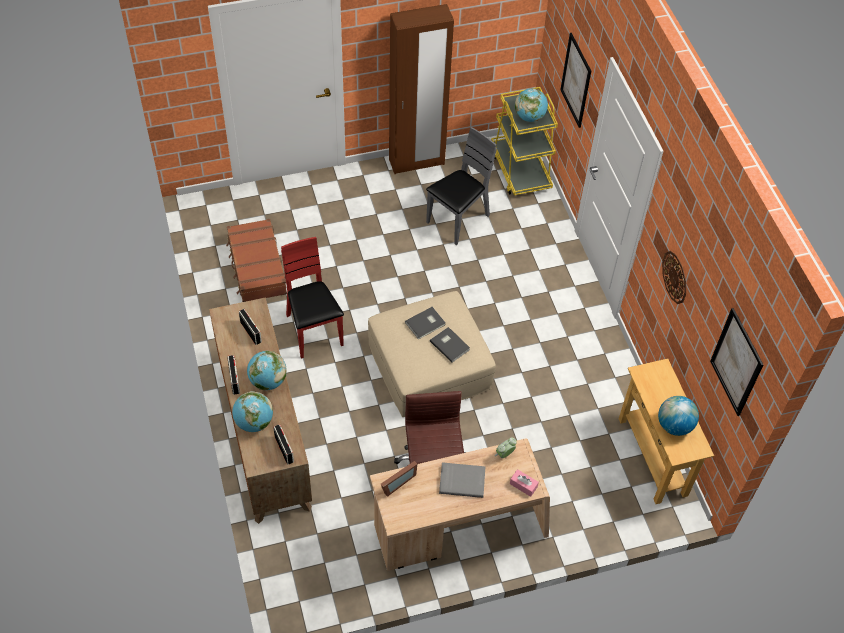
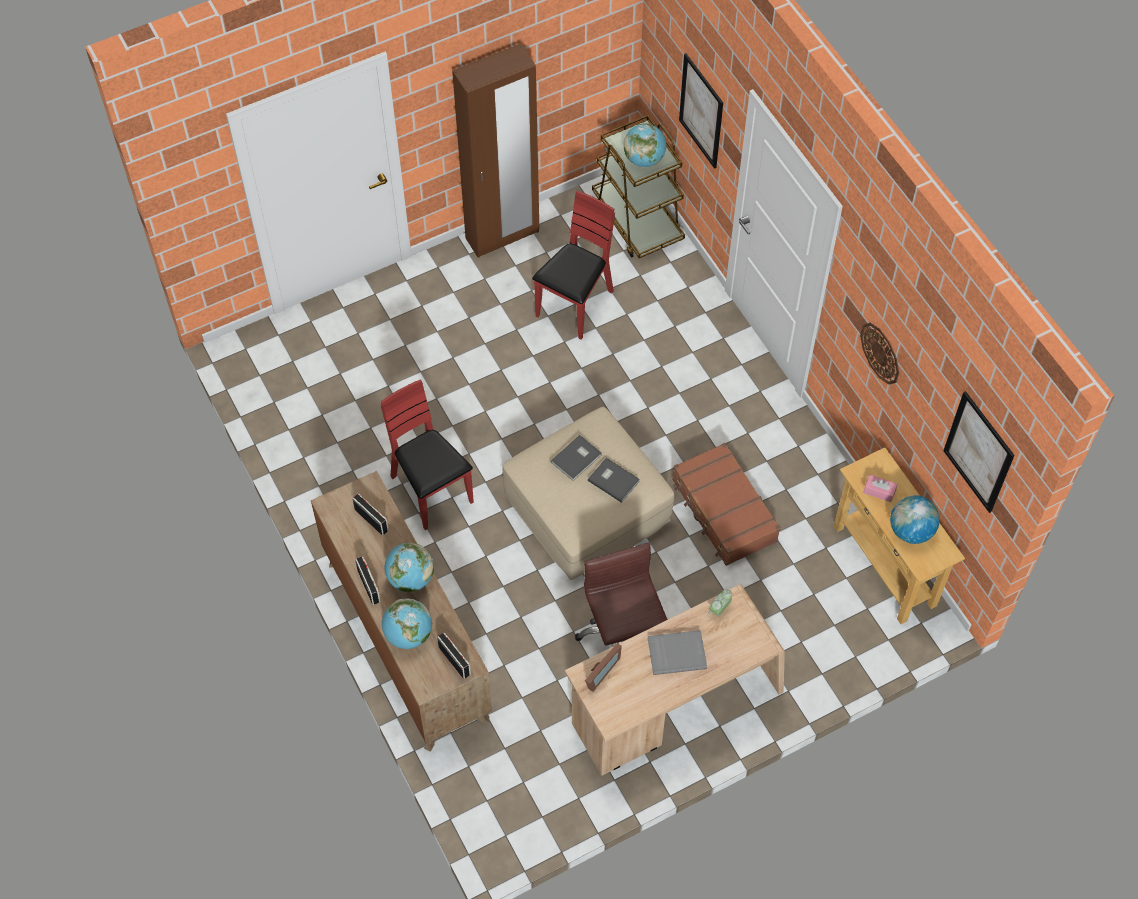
camera: 10 degrees left, 5 degrees up
(256, 267) = (335, 420): brown suitcase -> brown suitcase (723, 511)
(458, 220) = (575, 305): grey chair -> red chair
(520, 170) = (637, 221): yellow cart -> brown cart
(523, 485) = (750, 643): pink tissue box -> pink tissue box (879, 491)

